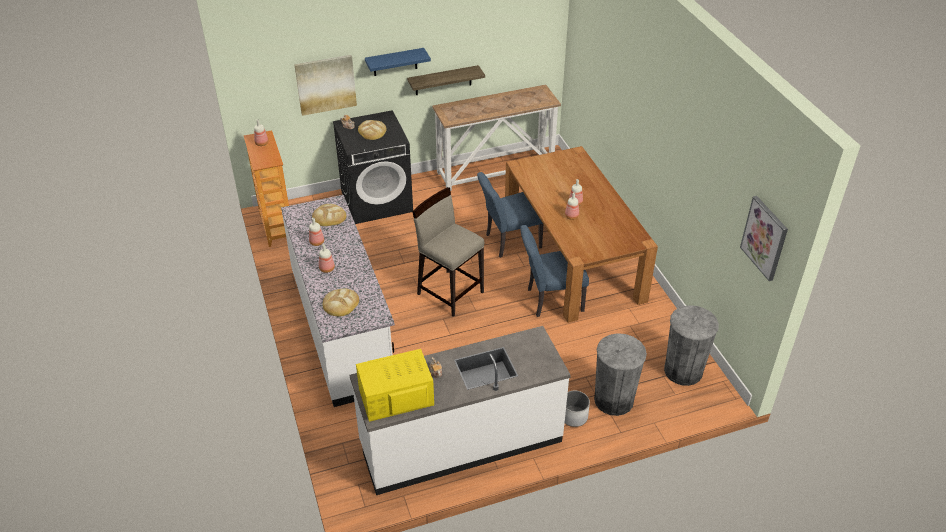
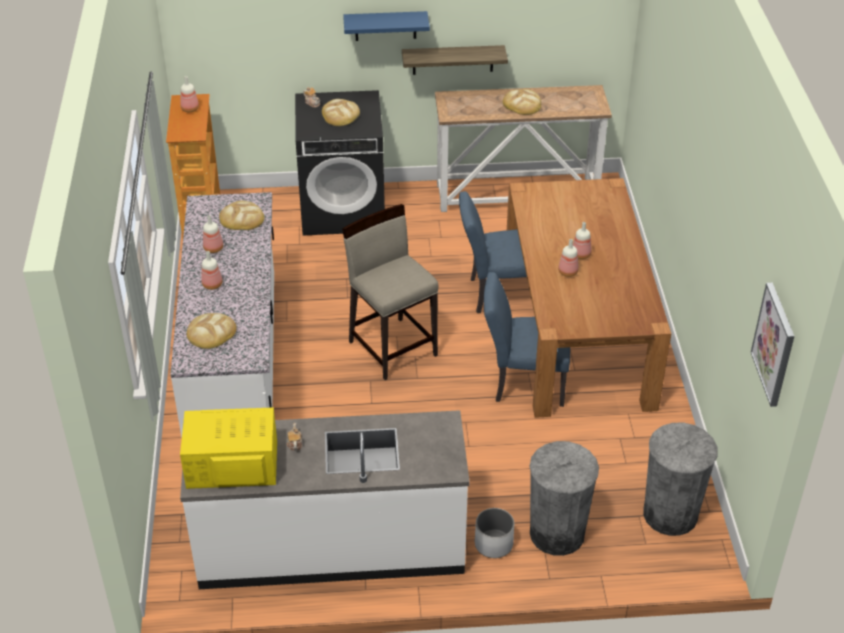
camera: 15 degrees right, 0 degrees up
(326, 84) = (288, 43): picture -> none
(497, 105) = (522, 104): none -> bread

